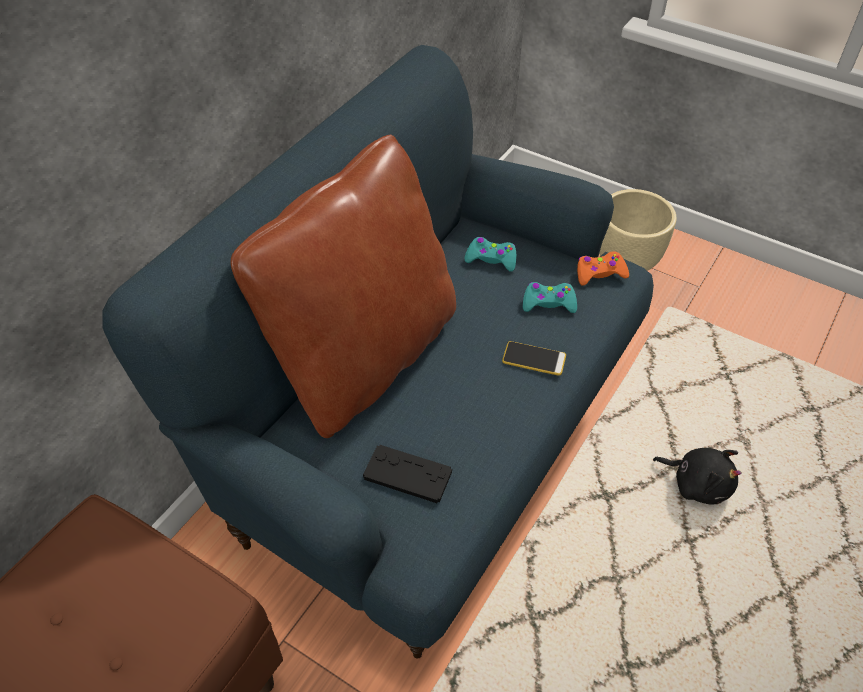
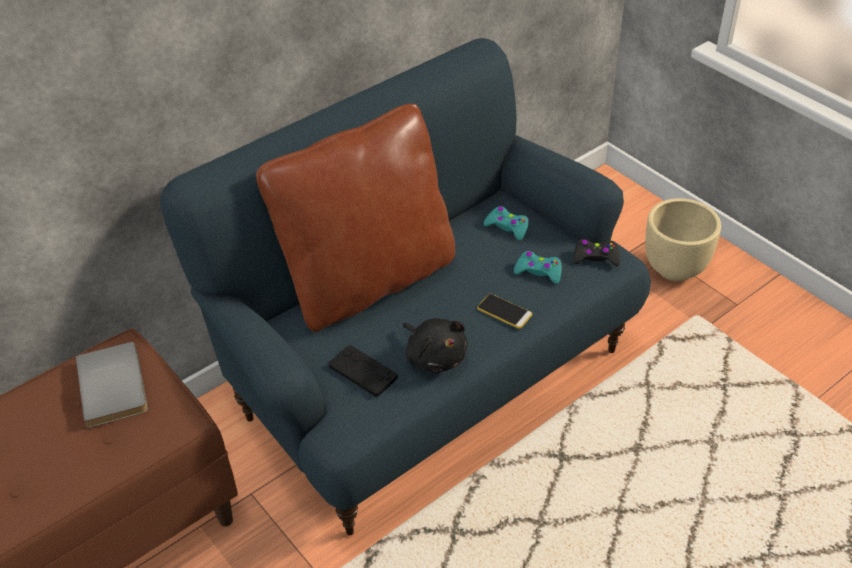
camera: 20 degrees right, 5 degrees down
(99, 582) = (116, 386): none -> grey book
(599, 273) = (595, 257): orange game controller -> black game controller
(697, 483) = (650, 468): black plush toy -> black plush toy (435, 356)

